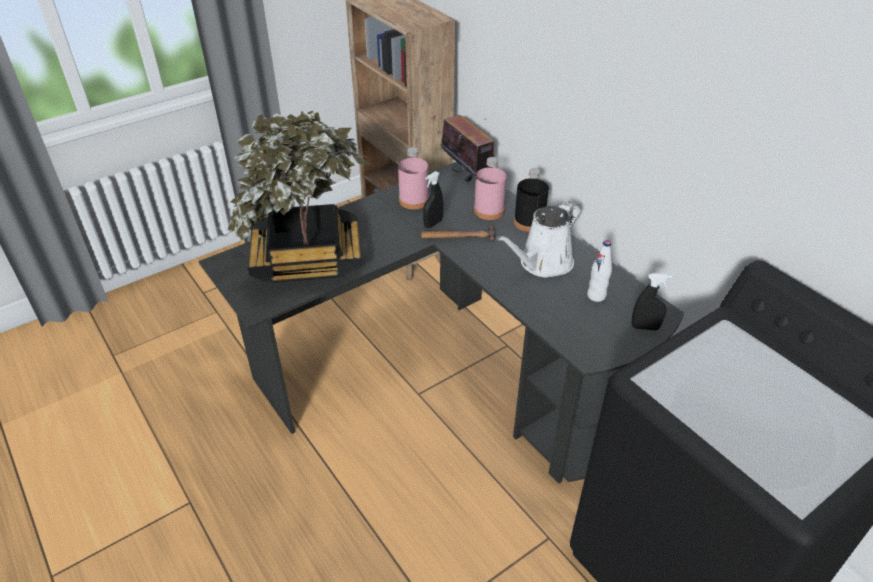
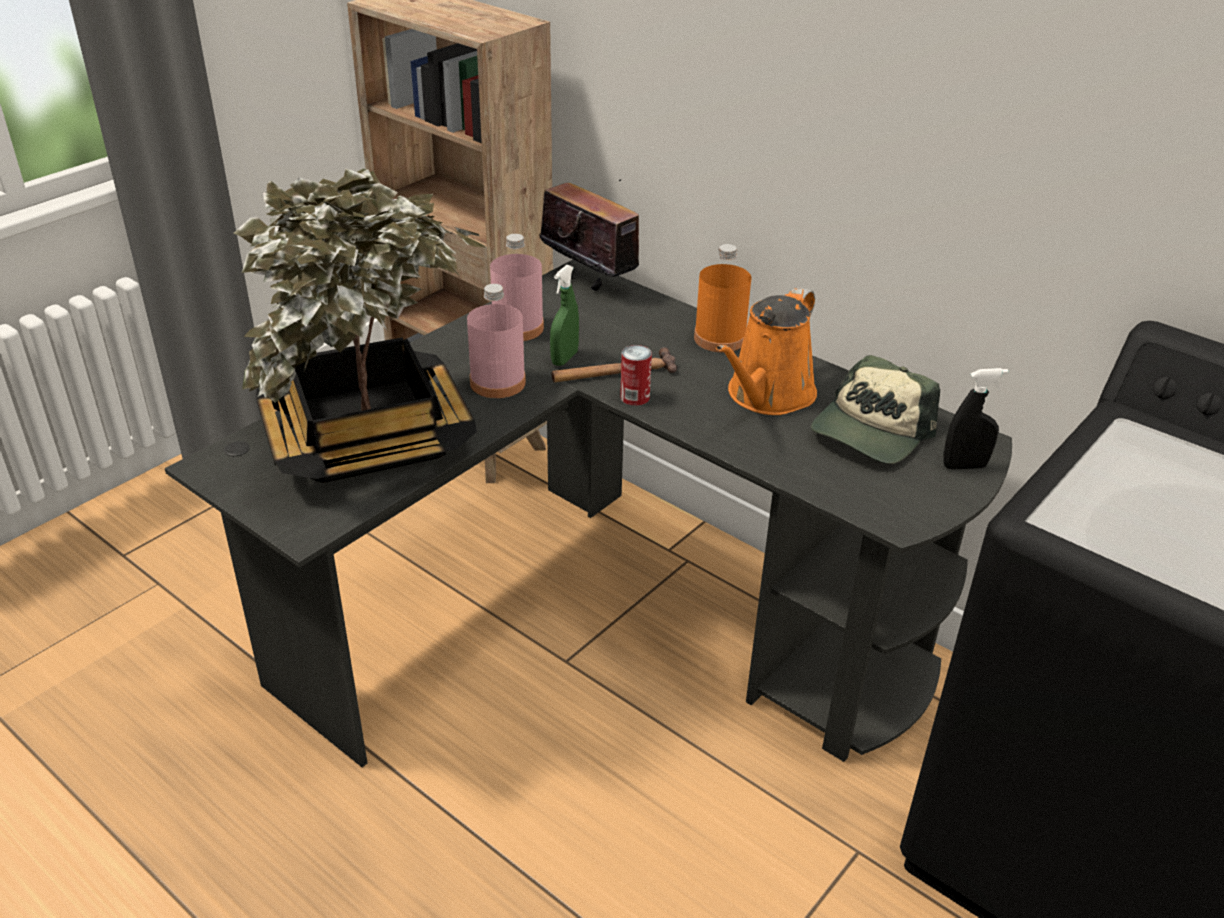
camera: 15 degrees left, 5 degrees down
(433, 223) = (564, 358): black spray bottle -> green spray bottle
(464, 254) = (635, 397): none -> can
(489, 210) = (648, 329): pink bottle -> pink bottle (497, 383)
(529, 222) = (720, 338): black bottle -> orange bottle
(542, 264) = (767, 396): white watering can -> orange watering can
(596, 296) = (871, 431): white bottle -> cap

